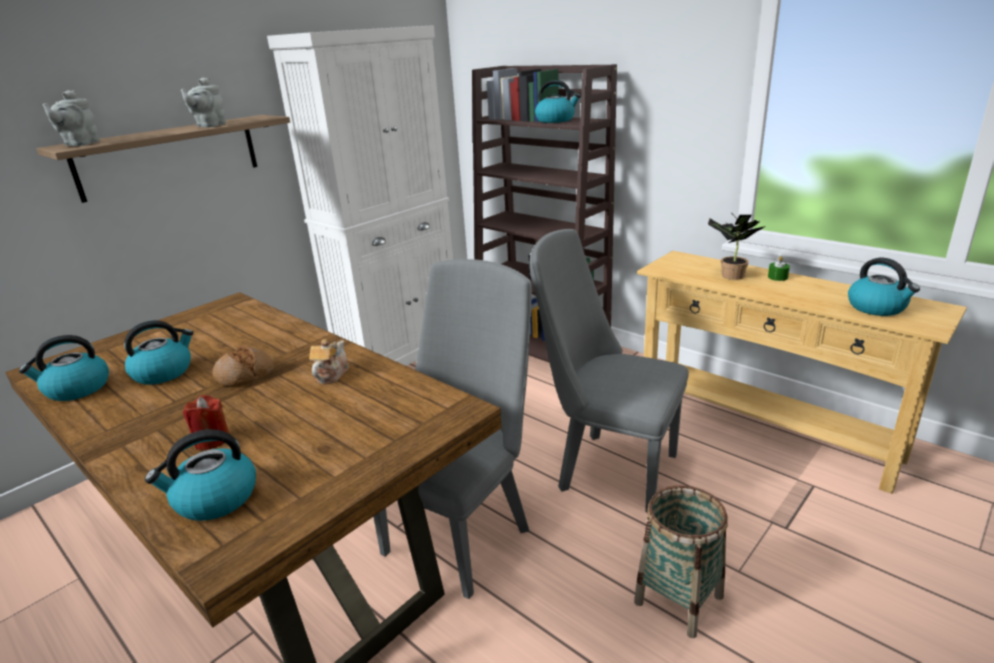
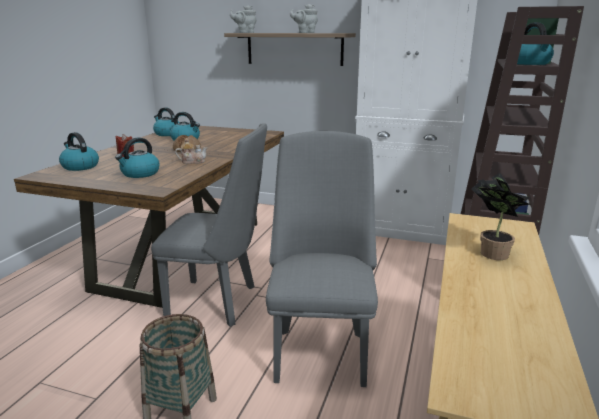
camera: 65 degrees right, 5 degrees down
(777, 277) = (525, 279): green candle -> none
(877, 307) = (495, 349): kettle -> kettle (140, 174)

